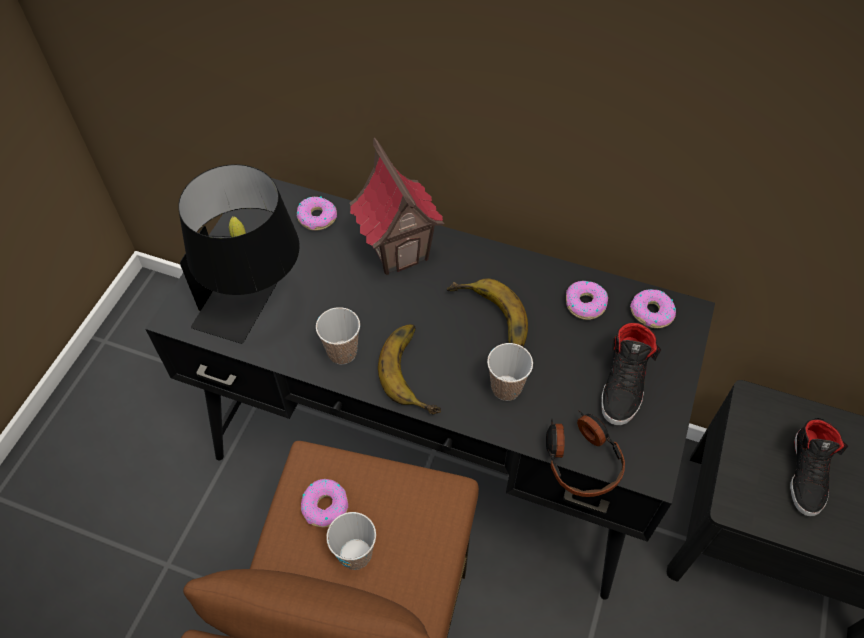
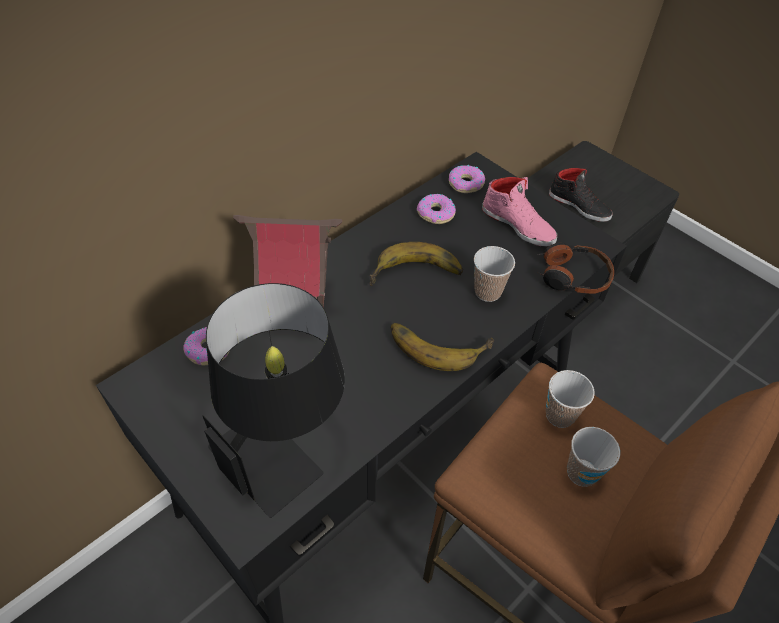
camera: 65 degrees left, 5 degrees down
(325, 506) = (525, 478): donut -> none
(342, 352) = (386, 390): cup -> cup (560, 415)
(624, 383) = (518, 224): black shoe -> pink shoe

